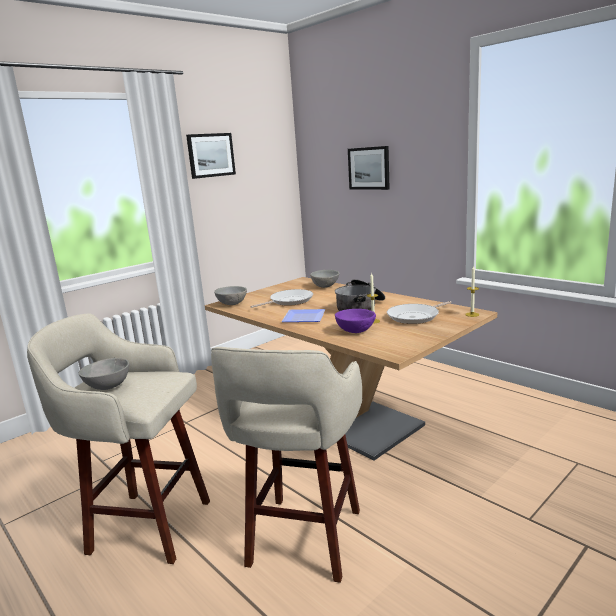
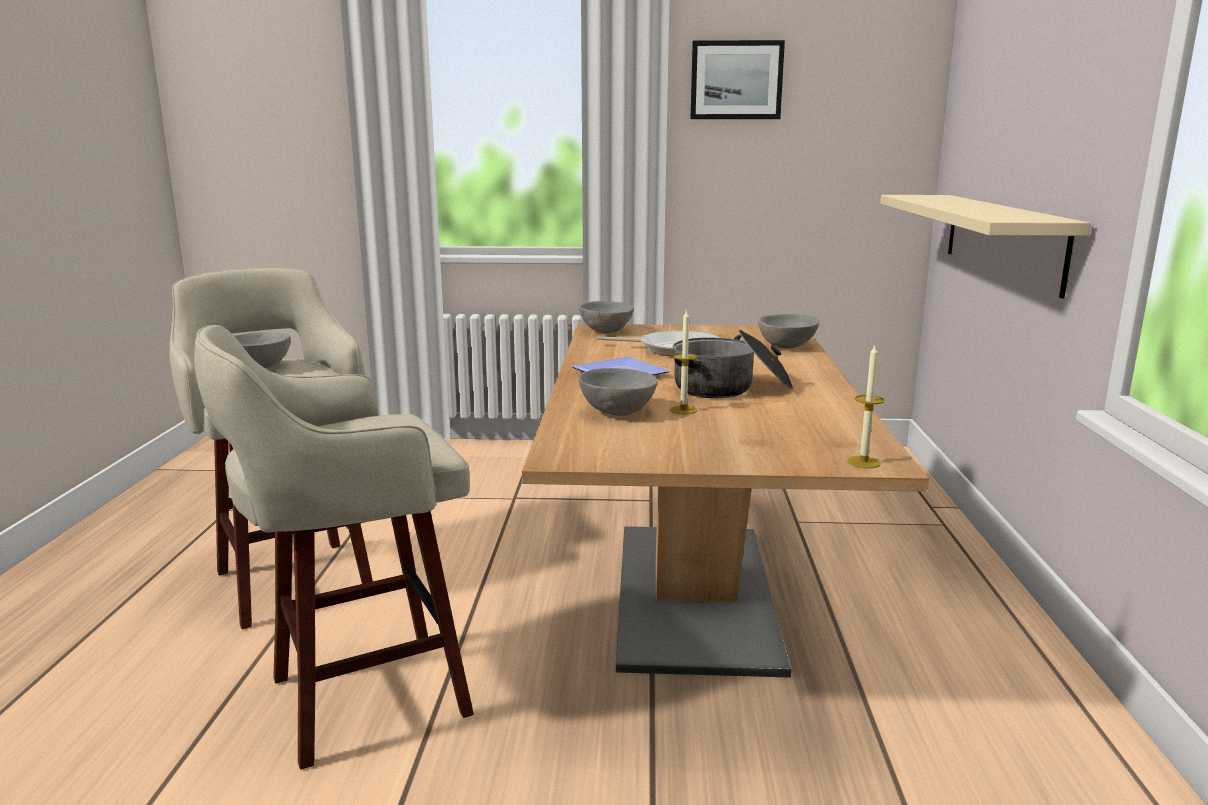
camera: 45 degrees right, 0 degrees up
(355, 331) = (618, 412): purple bowl -> grey bowl
(369, 168) = (1019, 122): picture -> none
(369, 219) = (1002, 239): none -> beige shelf
(415, 317) = (761, 428): frying pan -> none

